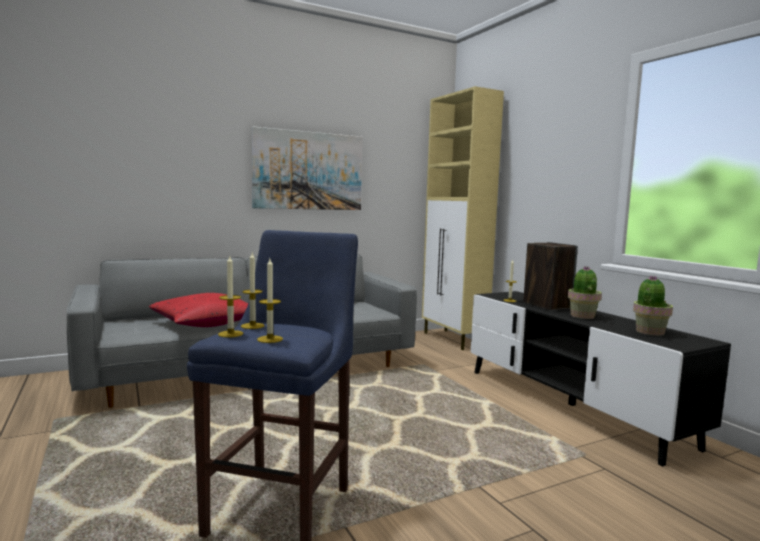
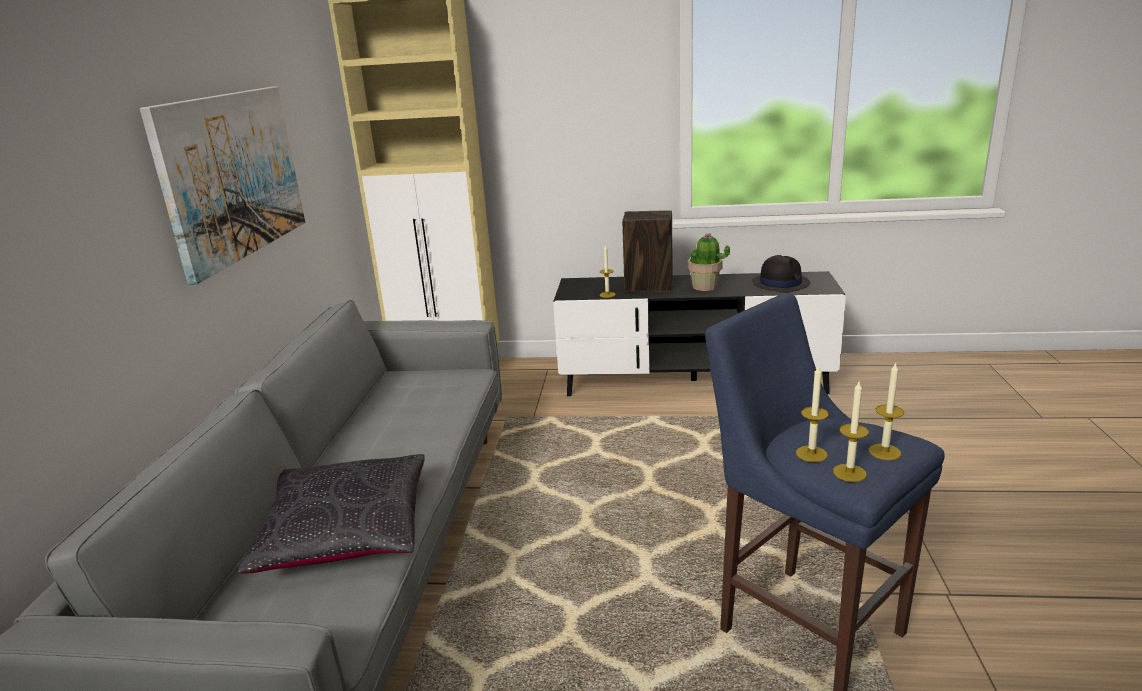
camera: 55 degrees left, 15 degrees up
(206, 323) = (347, 532): red pillow -> black pillow
(649, 332) = (780, 283): potted plant -> black hat

